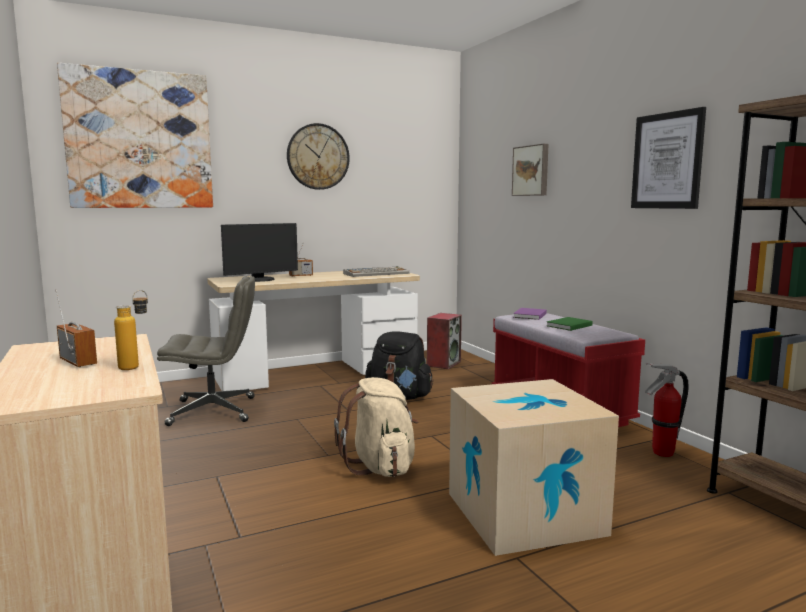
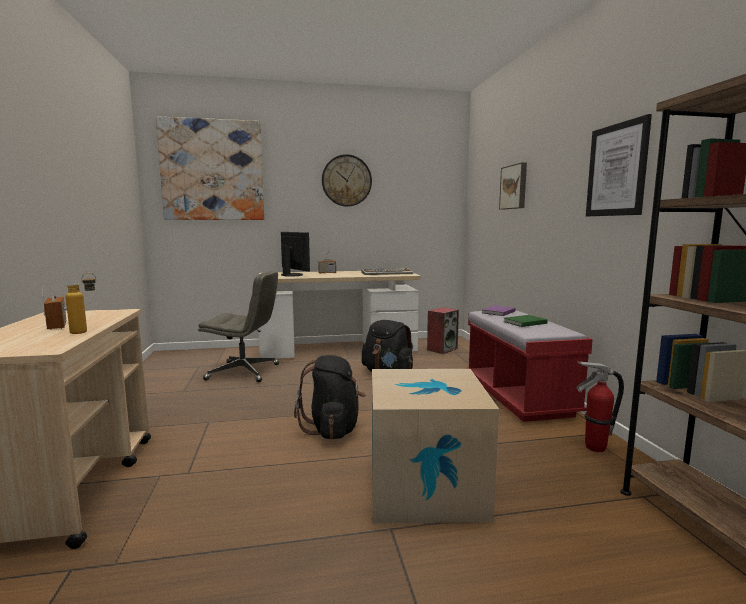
camera: 15 degrees right, 0 degrees up
(260, 280) = (293, 275): monitor -> monitor turned 105 degrees counterclockwise
(380, 466) = (333, 429): beige backpack -> black backpack

